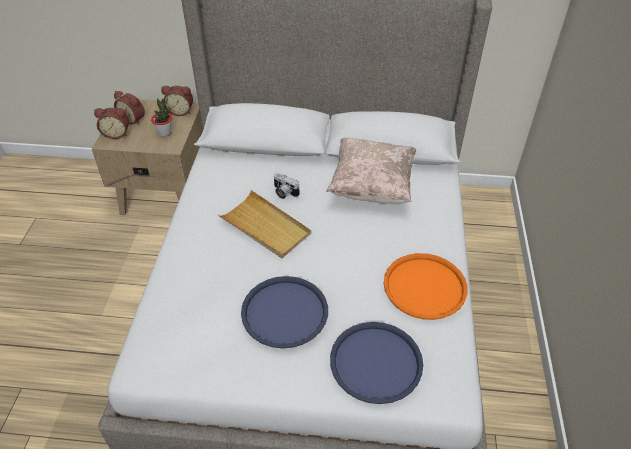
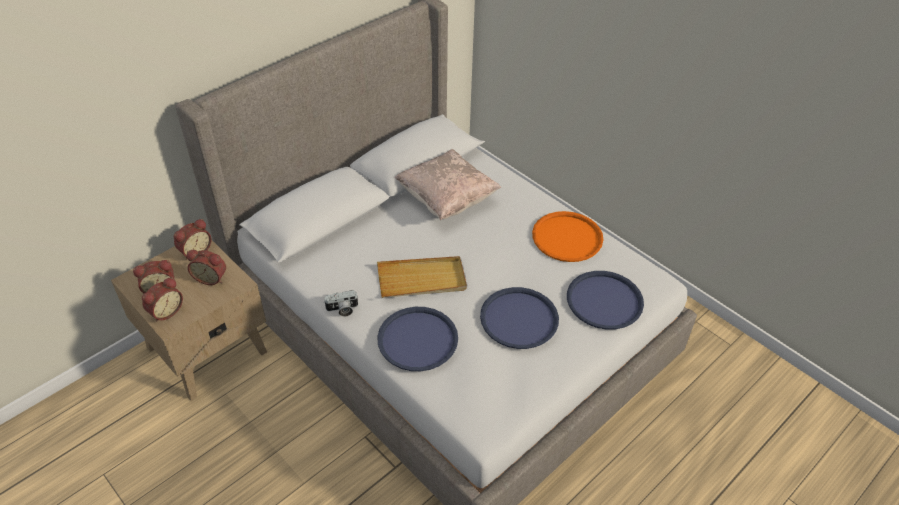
camera: 50 degrees left, 0 degrees up
(164, 132) = (211, 277): potted plant -> alarm clock
(198, 263) = (417, 339): none -> blue tray
(284, 192) = (395, 247): camera -> camera (342, 309)

